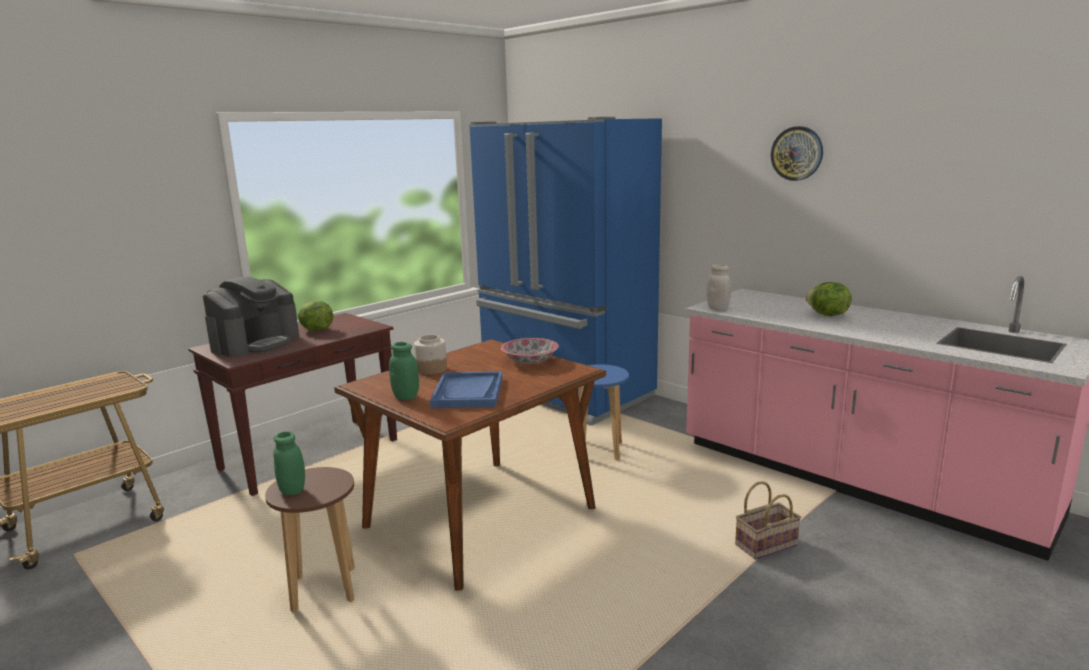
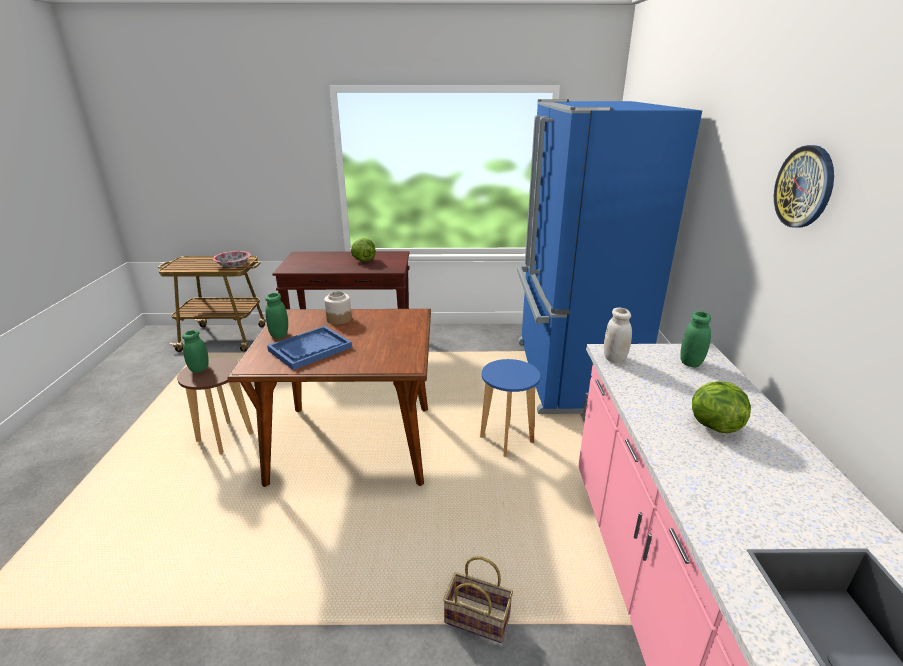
camera: 45 degrees right, 10 degrees up
(255, 343) = (319, 259): coffee machine -> none
(530, 361) = (401, 341): bowl -> bowl (233, 265)
(755, 298) = (690, 362): none -> green jar

